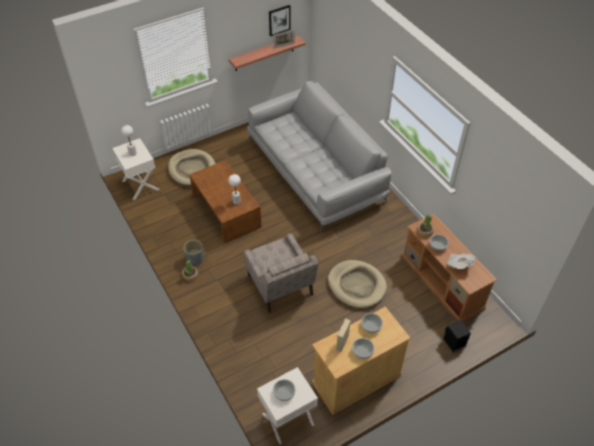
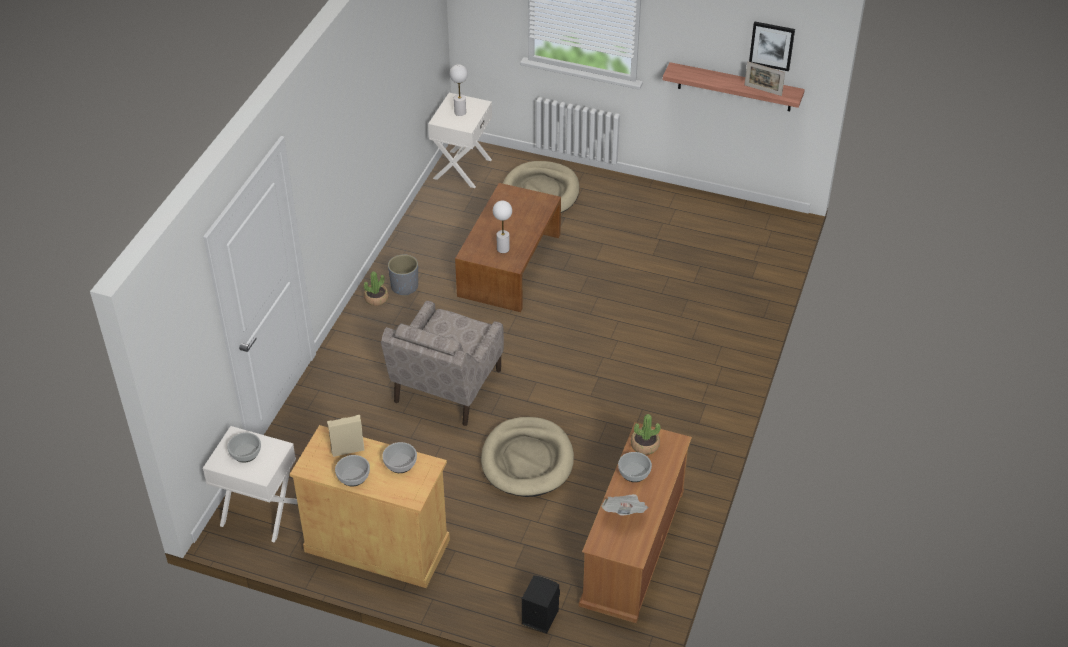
camera: 50 degrees right, 5 degrees down
(315, 172) = (677, 304): grey sofa -> none

